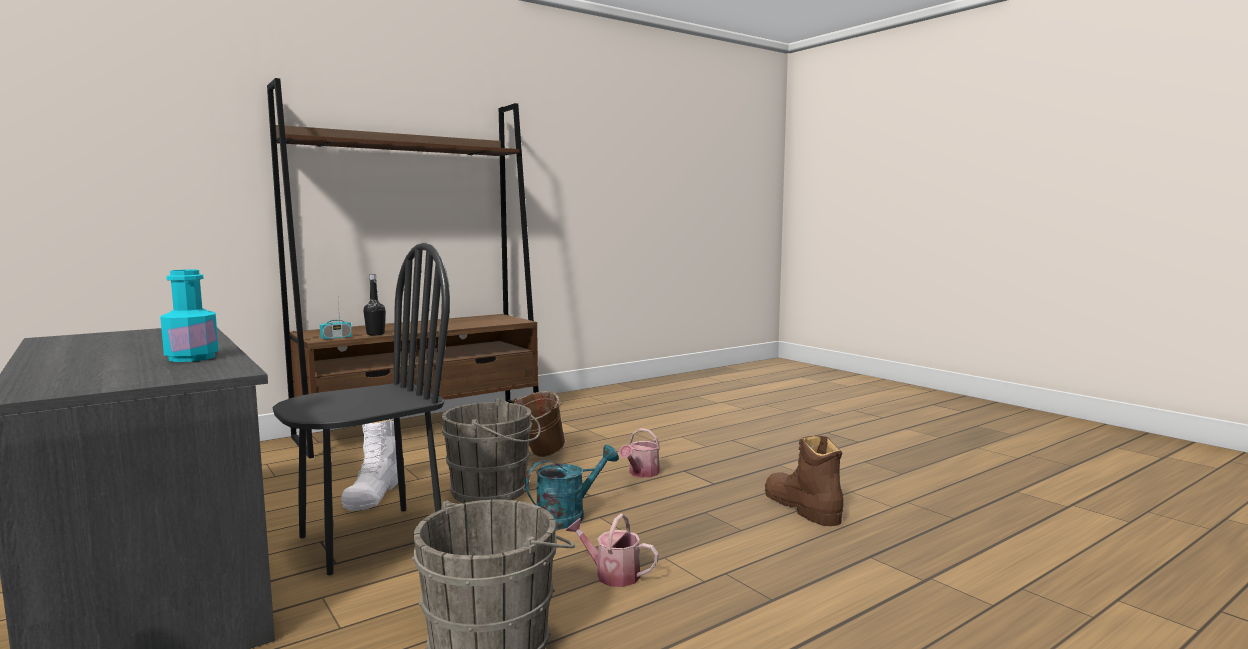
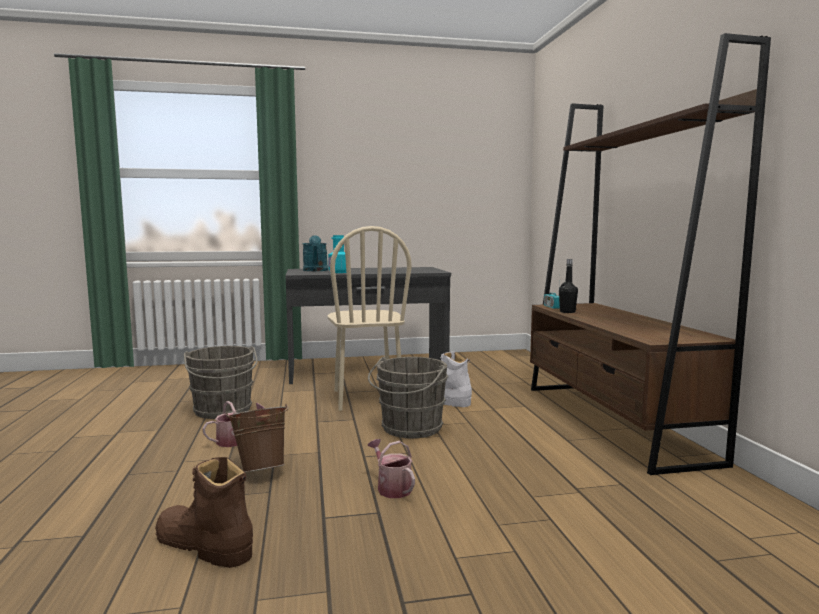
camera: 115 degrees right, 0 degrees up
(371, 539) = (367, 398): black chair -> beige chair
(538, 455) = (487, 453): brown bucket -> brown bucket (261, 469)
(568, 516) = (333, 443): turquoise watering can -> turquoise watering can (315, 270)
(801, 507) = (204, 545): brown boot -> brown boot turned 150 degrees counterclockwise

